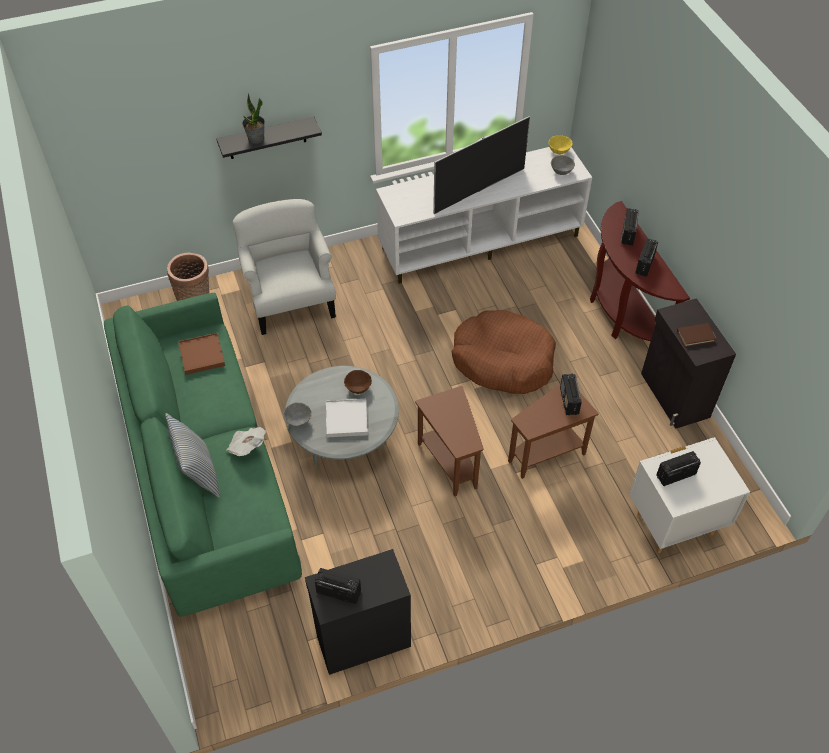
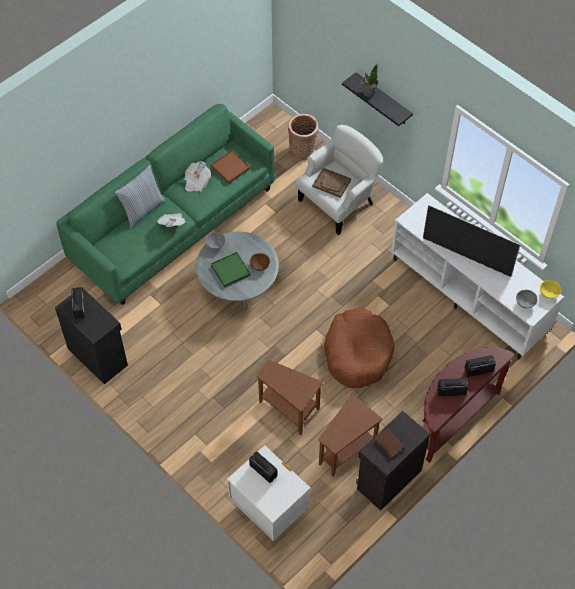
camera: 65 degrees right, 5 degrees up
(198, 397) = (196, 182): none -> newspaper
(288, 274) = (331, 183): none -> brown tray
(346, 419) = (230, 271): white tray -> green tray
(450, 461) = (251, 353): brown side table -> brown side table (346, 449)
(569, 401) = (302, 389): radio -> none

